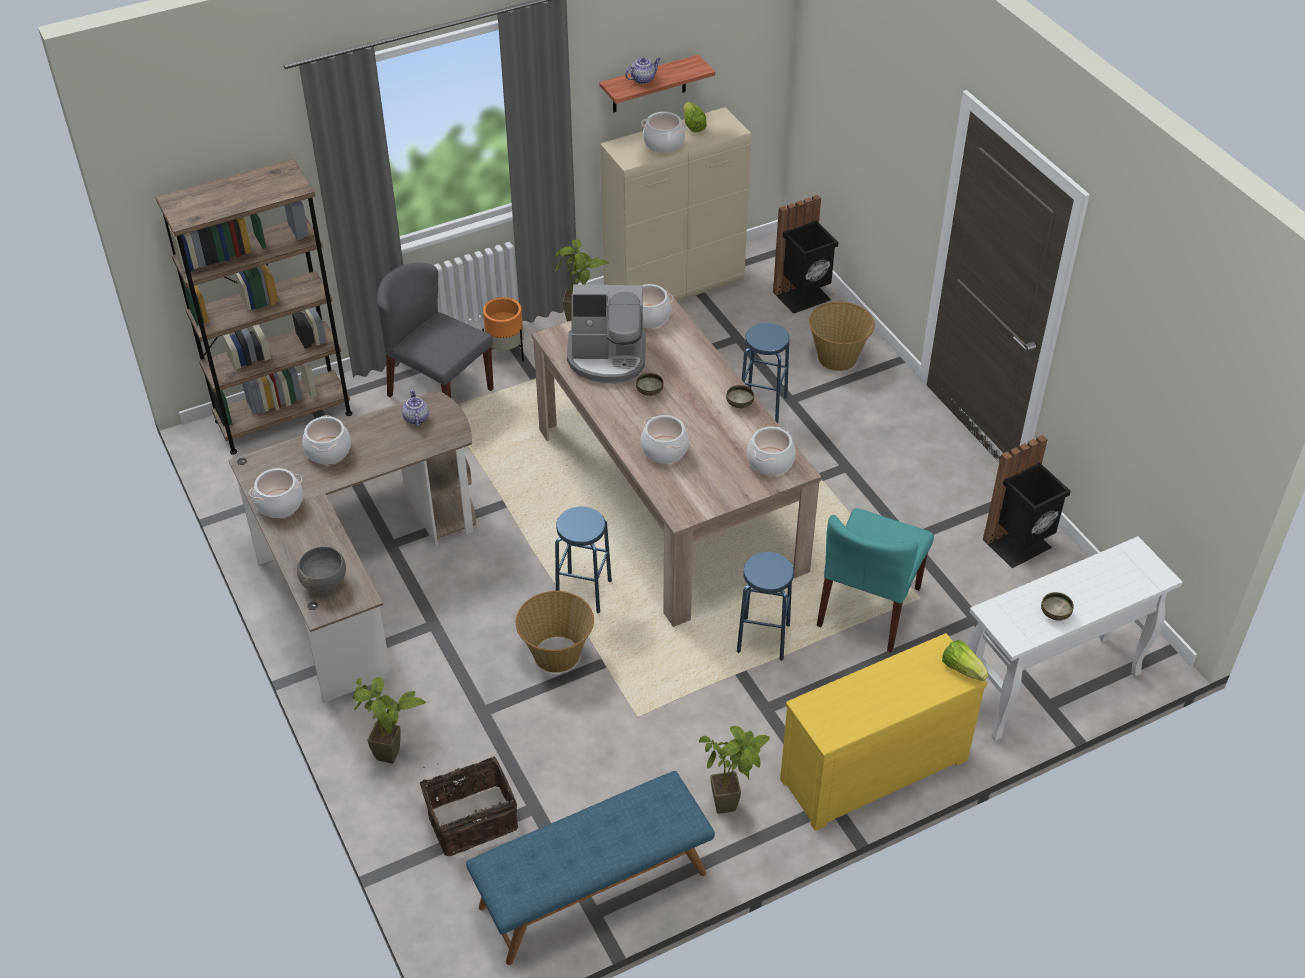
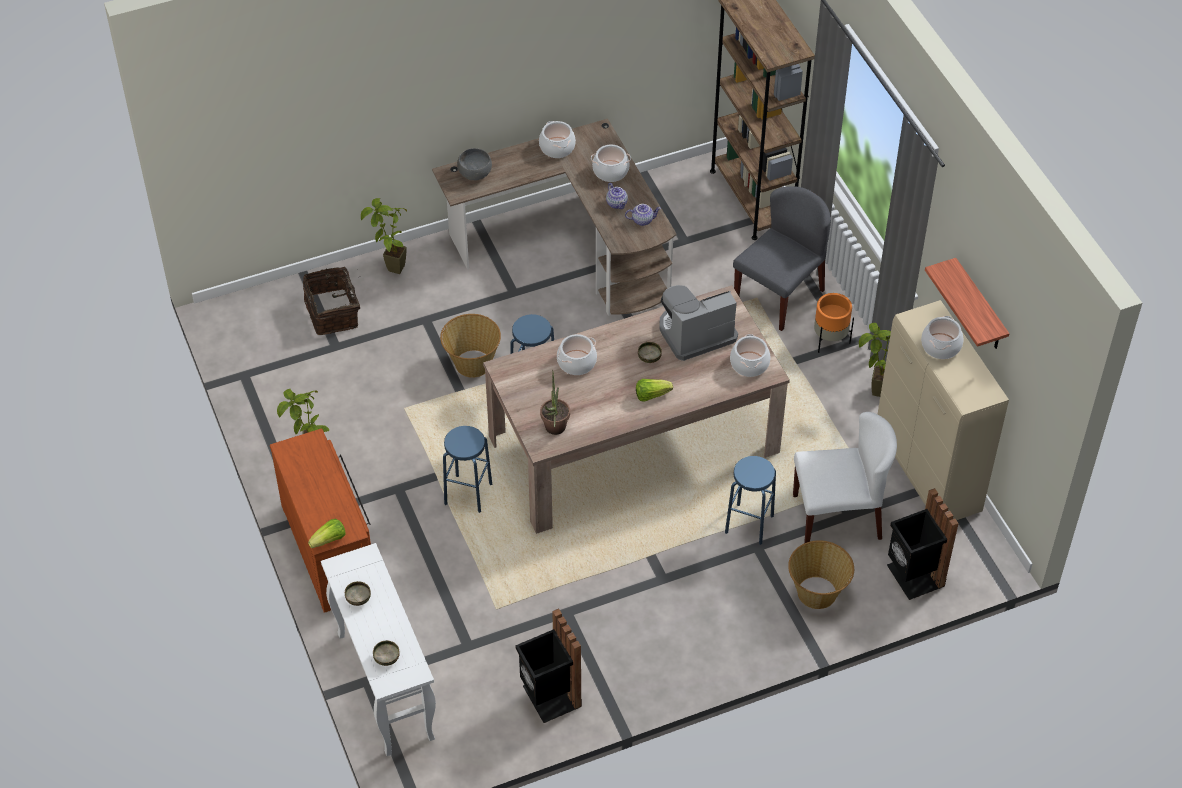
camera: 95 degrees right, 5 degrees up
(593, 891) = (261, 375): blue bench -> none
(607, 358) = (695, 333): coffee machine -> coffee machine turned 60 degrees clockwise
(643, 79) = (961, 288): teapot -> teapot (617, 204)
(693, 125) = (973, 371): lettuce -> lettuce (651, 395)
(739, 404) = (627, 417): bowl -> bowl (386, 658)
(741, 345) = (837, 516): none -> white chair
(770, 462) = (554, 430): cooking pot -> potted plant
(869, 607) = (491, 571): turquoise chair -> none
(871, 766) = (331, 548): yellow dresser -> brown dresser

